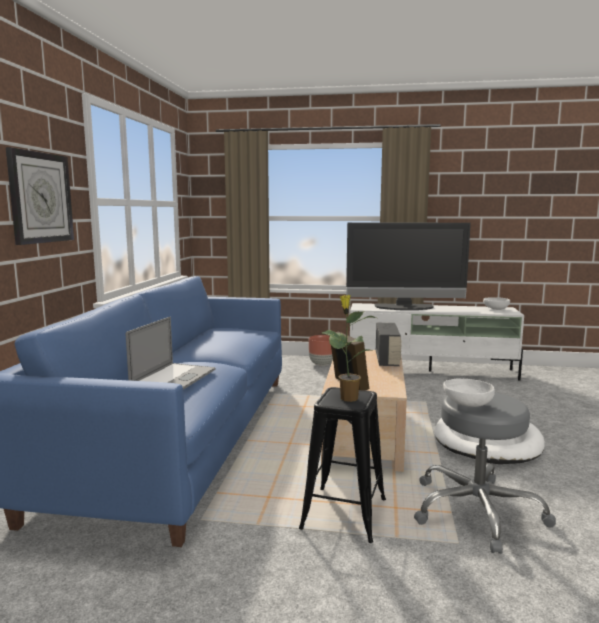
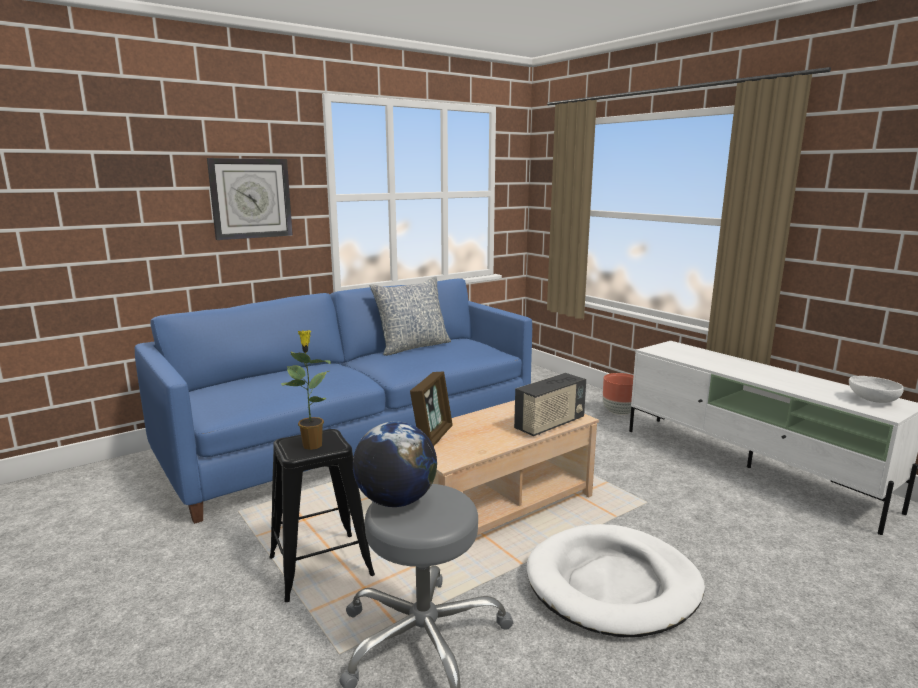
camera: 45 degrees right, 5 degrees up
(174, 378) = (286, 379): laptop -> none
(200, 338) = (412, 347): none -> pillow
(404, 307) = (721, 362): television -> none
(467, 405) = (396, 501): white bowl -> globe

